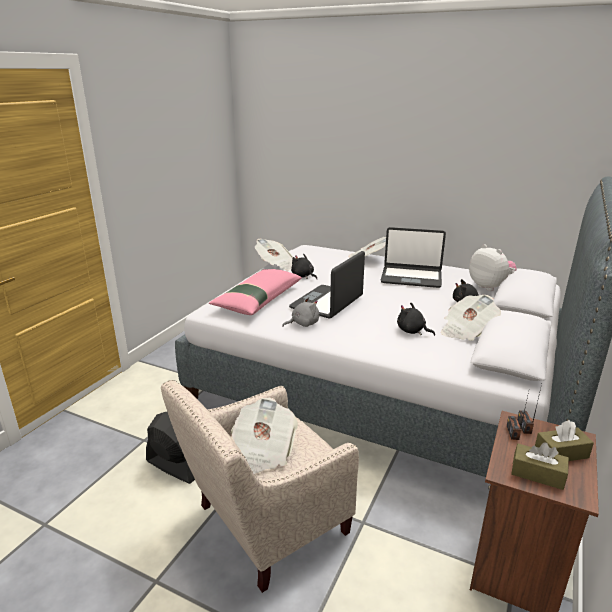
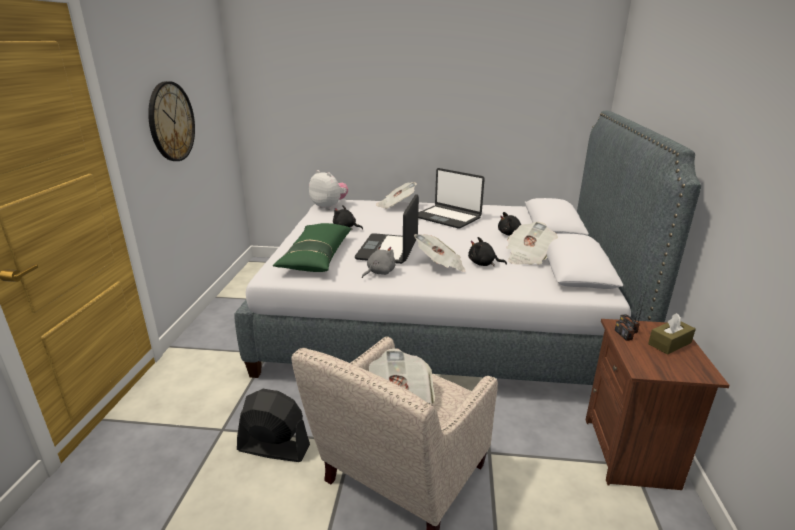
camera: 20 degrees left, 0 degrees up
(162, 165) = (171, 122): none -> wall clock
(257, 299) = (316, 256): pink pillow -> green pillow
(276, 265) = (310, 221): newspaper -> newspaper (440, 265)
(411, 277) = (447, 217): laptop -> laptop turned 45 degrees clockwise
(489, 287) = (518, 217): plush toy -> plush toy (329, 207)
(537, 474) = (666, 364): brown tissue box -> none

